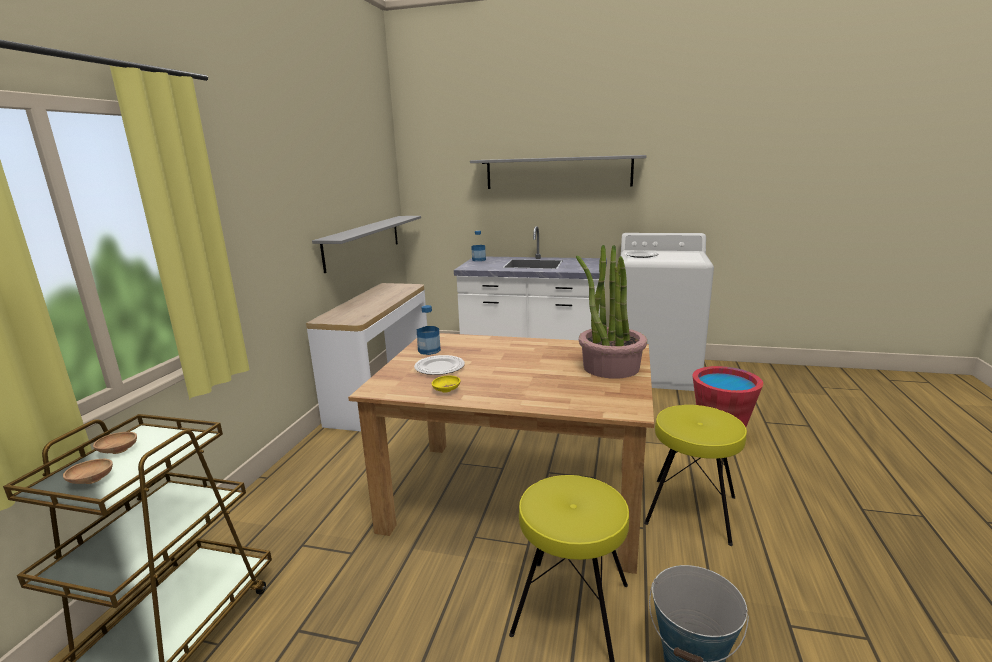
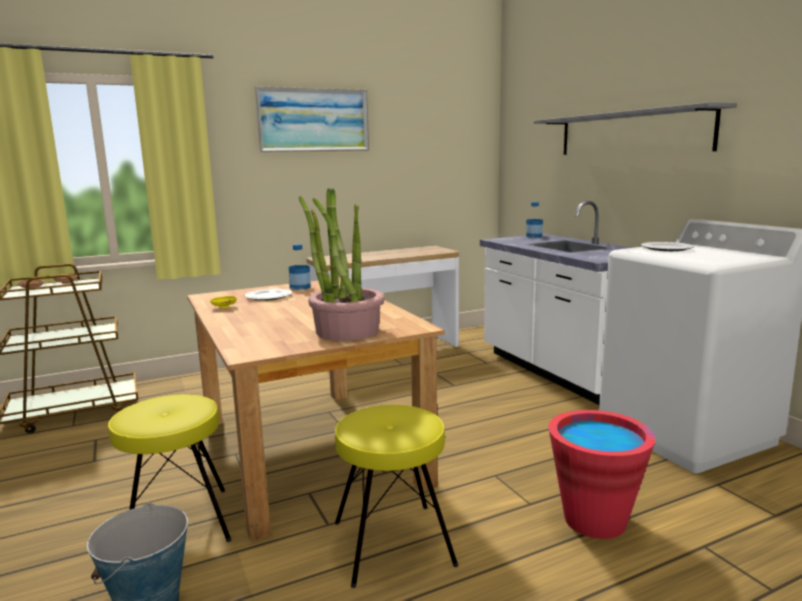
camera: 50 degrees right, 5 degrees down
(288, 162) = (314, 120): none -> picture
(363, 241) = (417, 201): grey shelf -> none

